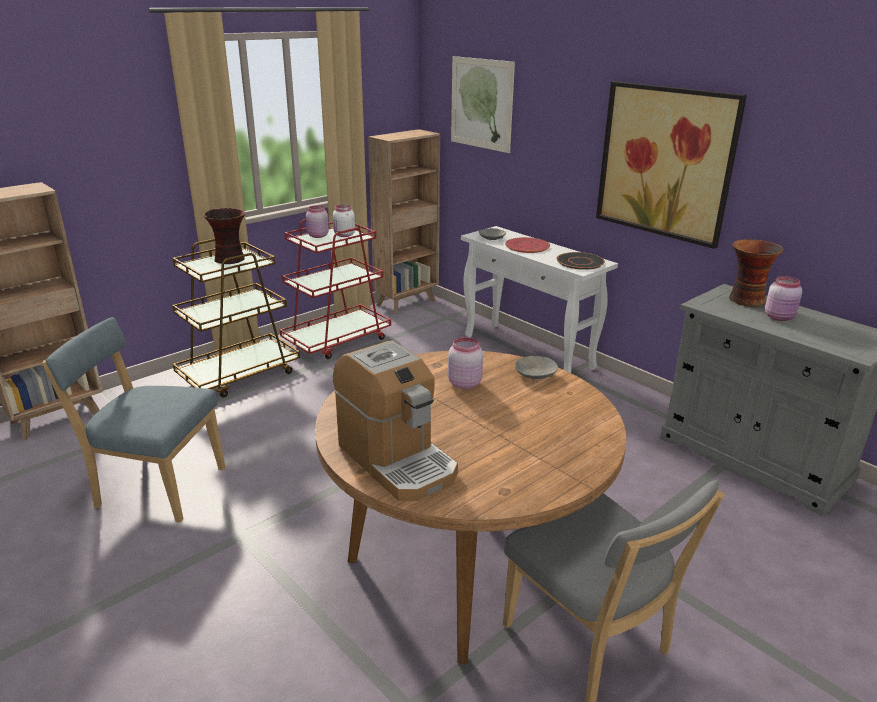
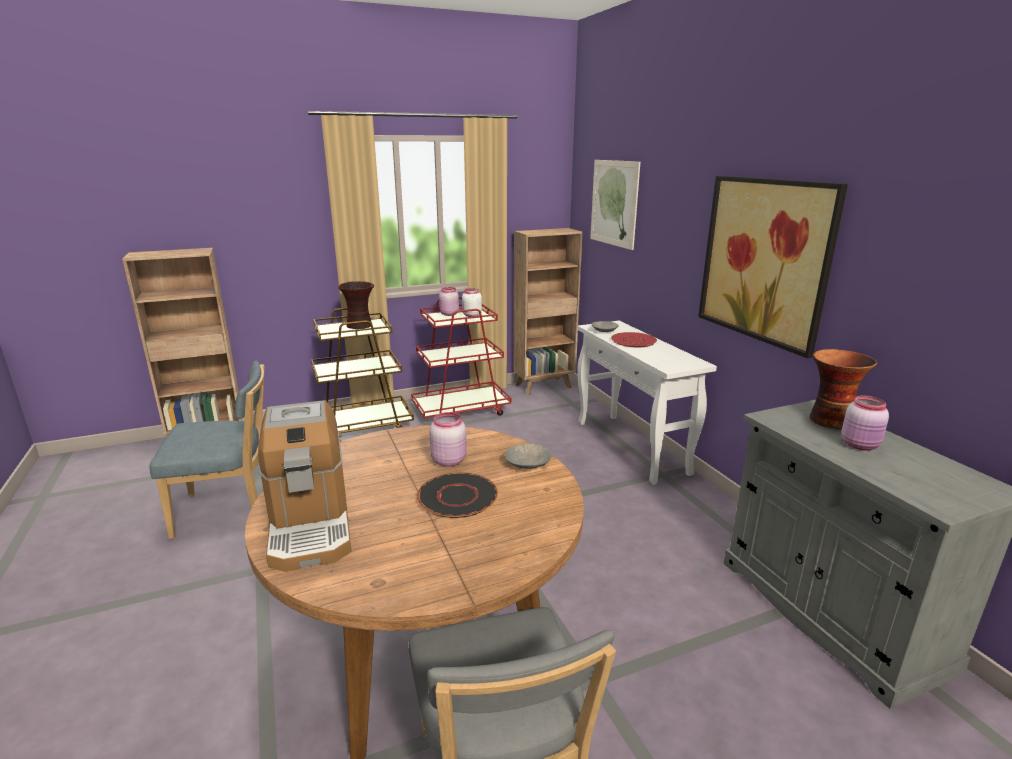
camera: 20 degrees right, 5 degrees down
(156, 487) = (230, 510): blue chair -> blue chair turned 135 degrees clockwise
(580, 262) = (676, 360): black plate -> black plate (458, 496)

